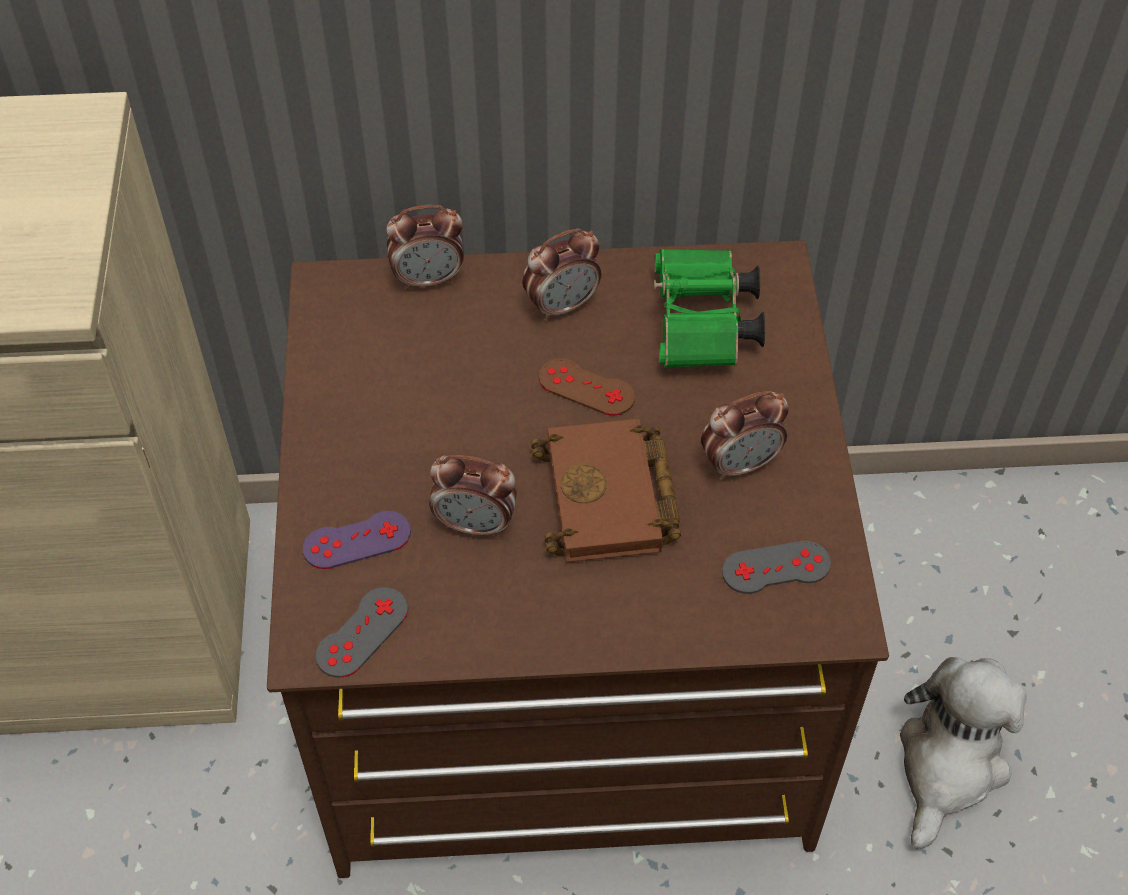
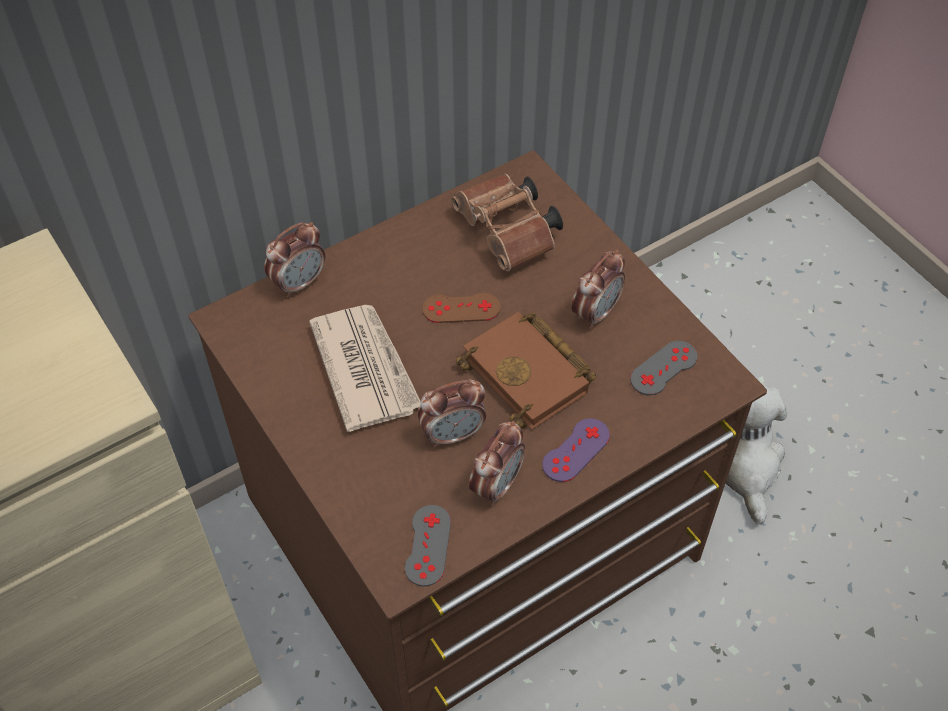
camera: 30 degrees left, 0 degrees up
(357, 540) = (379, 485): purple game controller -> purple game controller (576, 450)
(433, 405) = (365, 368): none -> newspaper
(562, 306) = (406, 261): alarm clock -> alarm clock (496, 485)
(702, 328) = (509, 235): green binoculars -> brown binoculars

